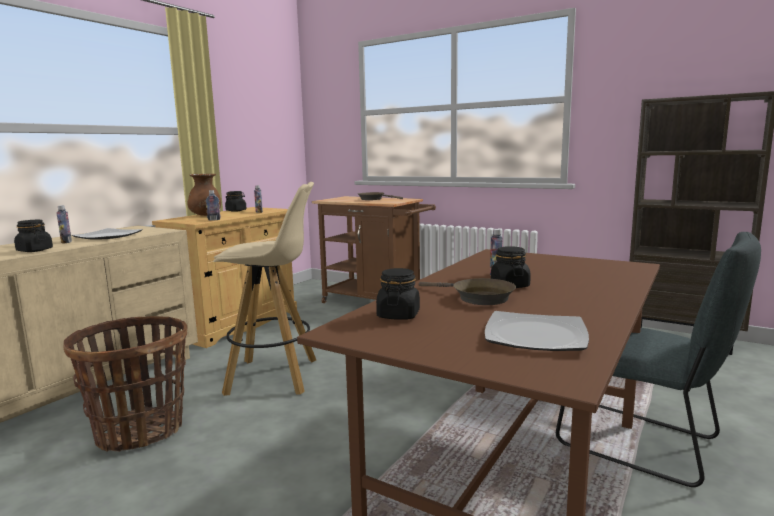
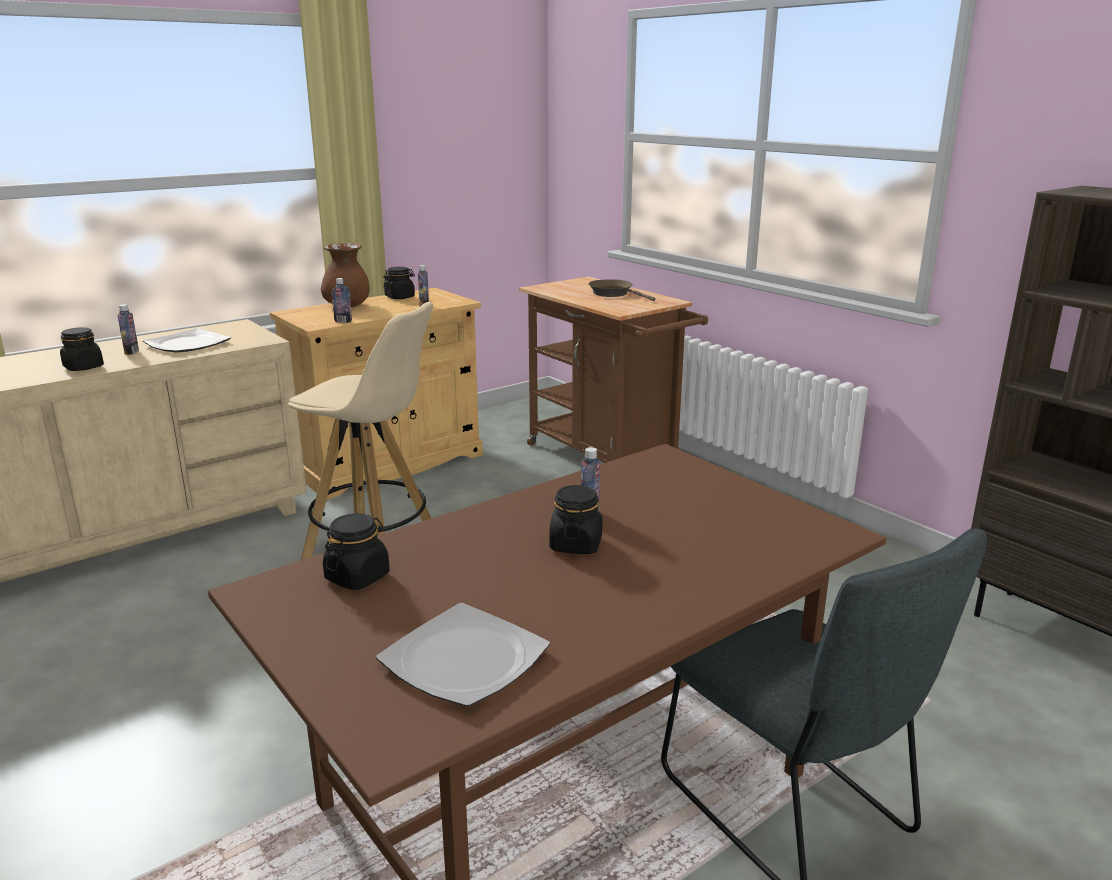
camera: 20 degrees right, 10 degrees up
(140, 431) = (178, 614): basket -> none
(478, 297) = (498, 562): brown frying pan -> none

